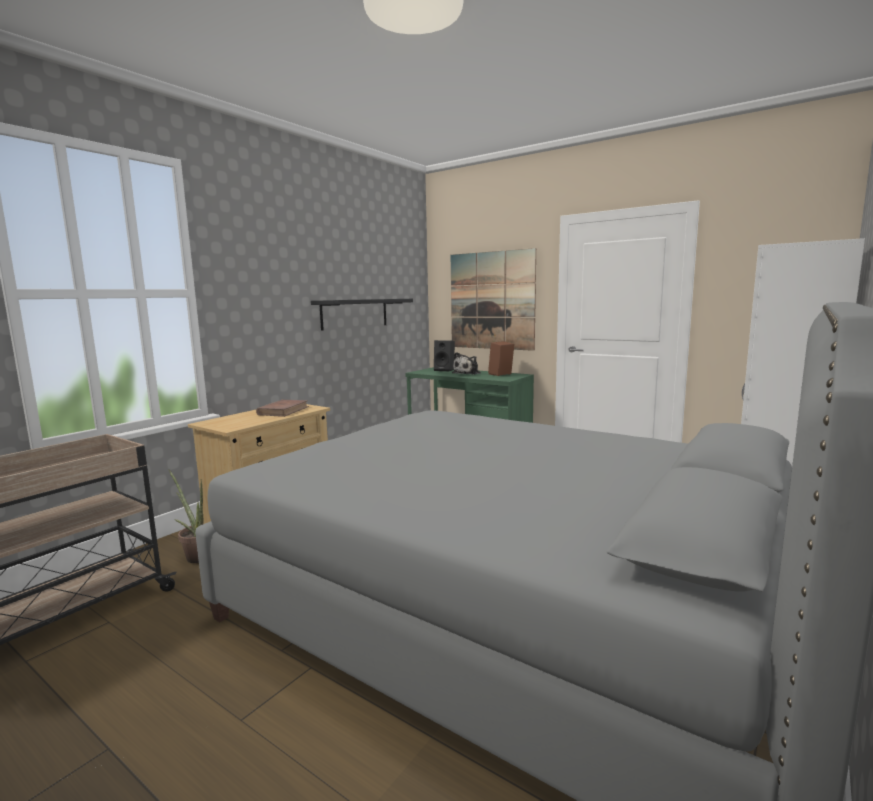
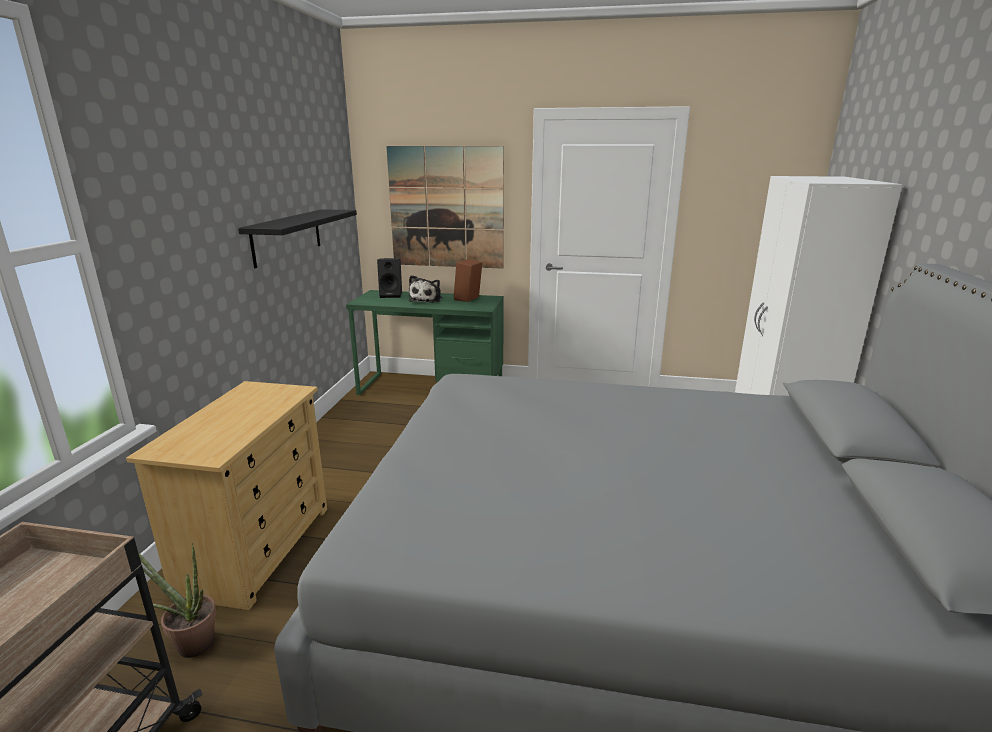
camera: 25 degrees left, 10 degrees up
(283, 411) = (256, 403): brown book -> none

